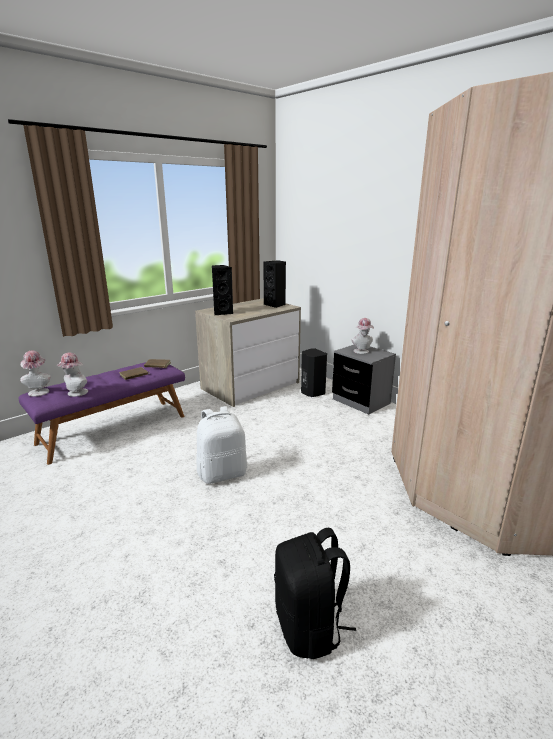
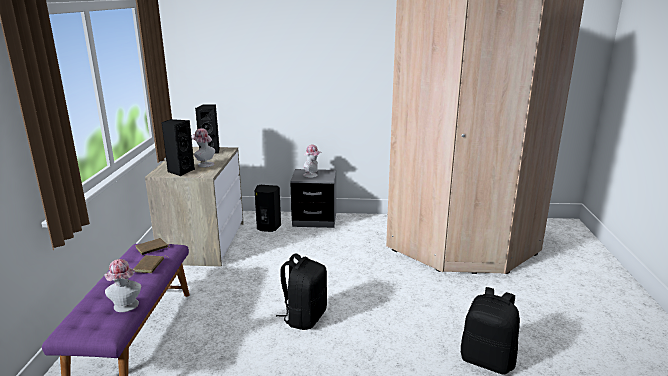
camera: 45 degrees left, 0 degrees up
(39, 391) = (73, 325): hat -> hat (204, 164)
(222, 473) = (304, 317): white backpack -> black backpack

